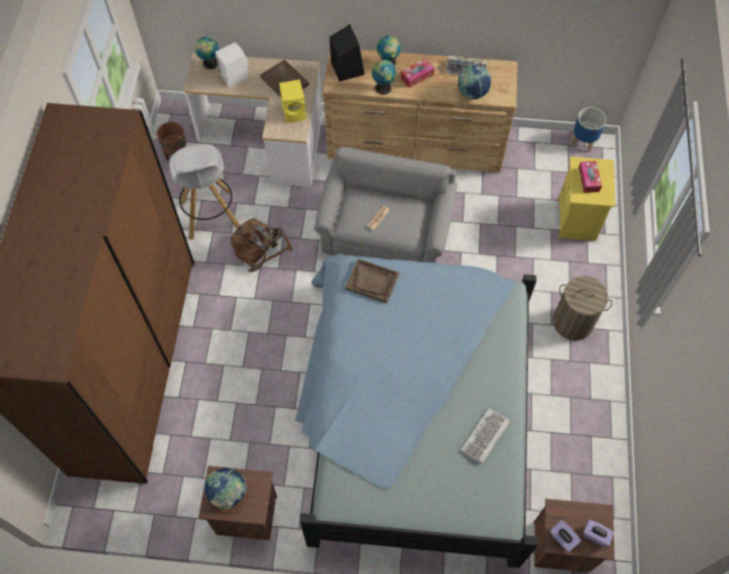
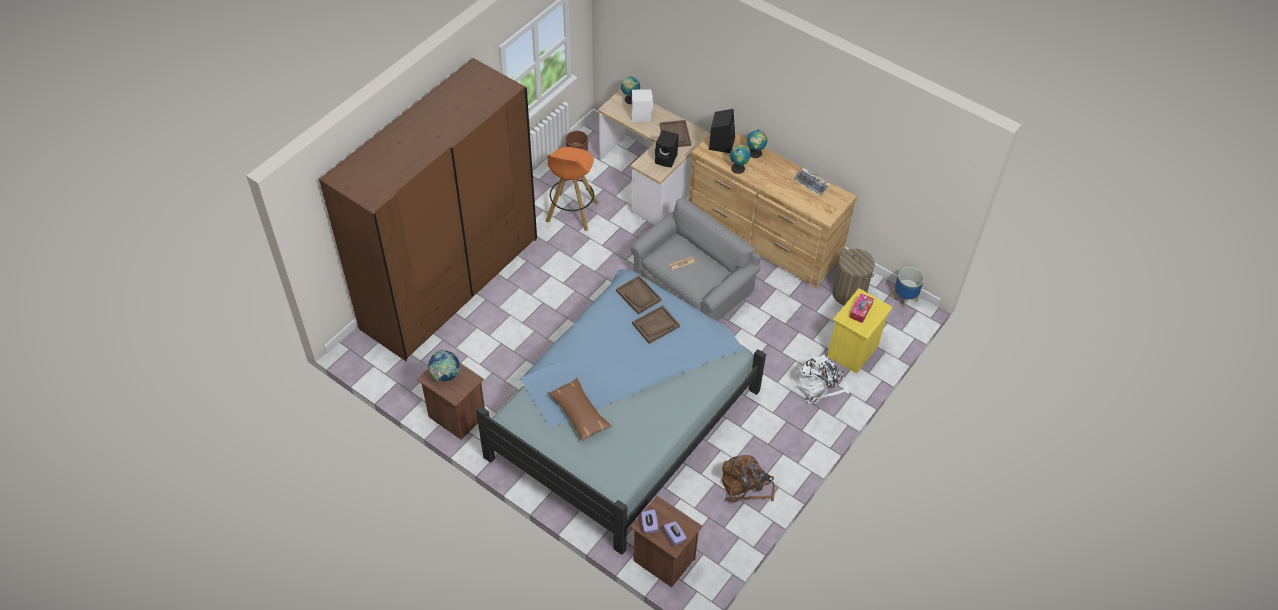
camera: 30 degrees right, 10 degrees down
(210, 215) = (572, 213): white stool -> orange stool
(260, 249) = (591, 252): brown backpack -> brown backpack (745, 485)
(295, 112) = (666, 159): yellow speaker -> black speaker
(407, 454) = (579, 413): none -> brown pillow
(413, 306) = (655, 325): none -> brown tray
(417, 76) = (769, 172): tissue box -> none
(472, 93) = (802, 202): globe -> none
(485, 436) = (643, 433): keyboard -> none
(572, 272) = (819, 385): none -> white backpack
(573, 322) = (792, 420): laundry basket -> laundry basket (849, 294)

